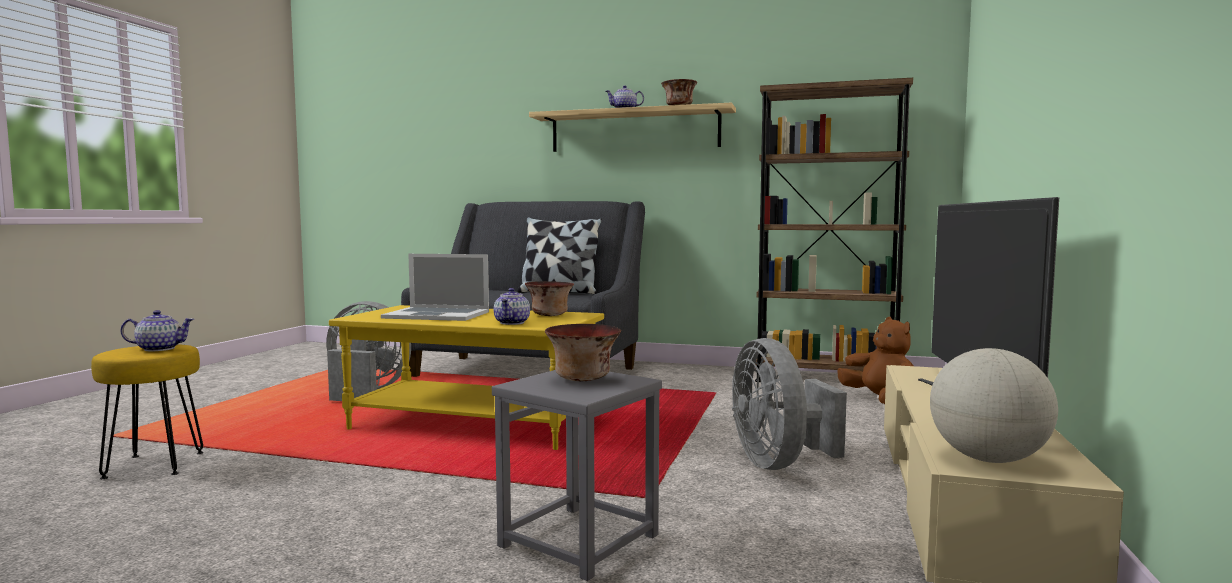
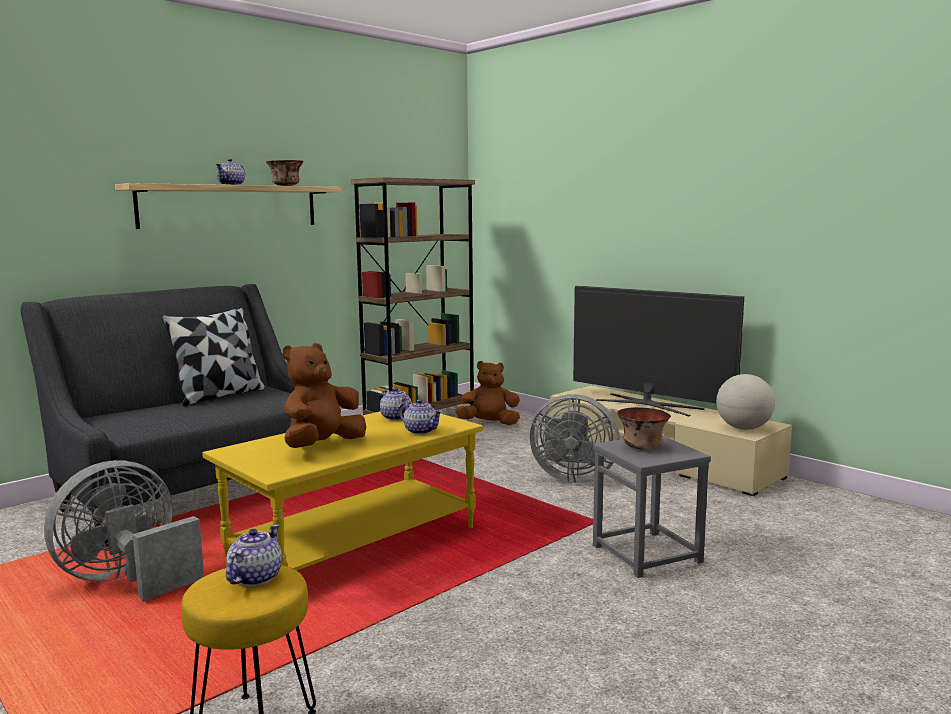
camera: 60 degrees left, 5 degrees up
(437, 315) = (322, 446): laptop -> brown plush toy
(549, 315) = (396, 417): bowl -> teapot

